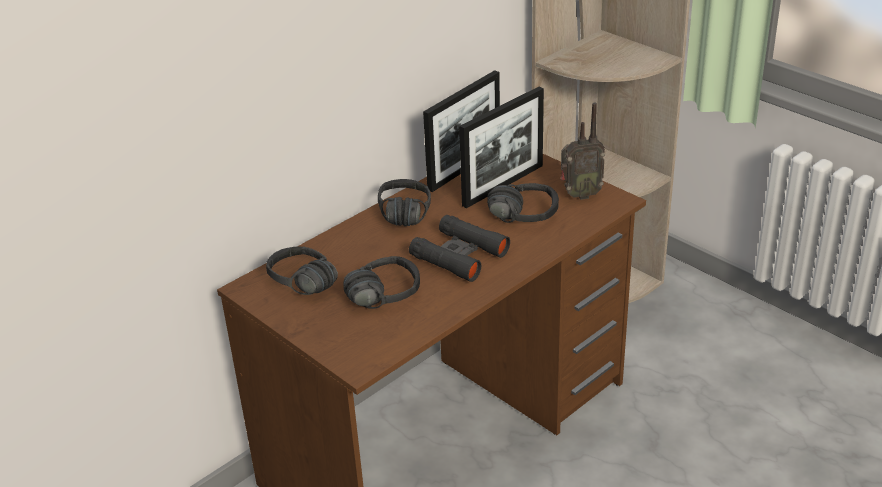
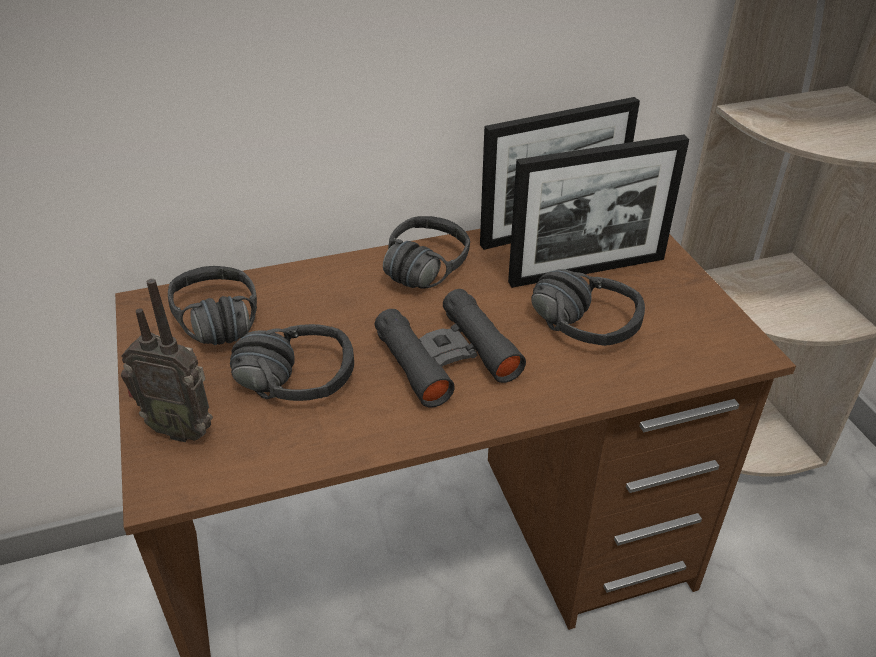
camera: 25 degrees right, 5 degrees up
(579, 195) = (691, 321): radio -> radio (182, 428)

